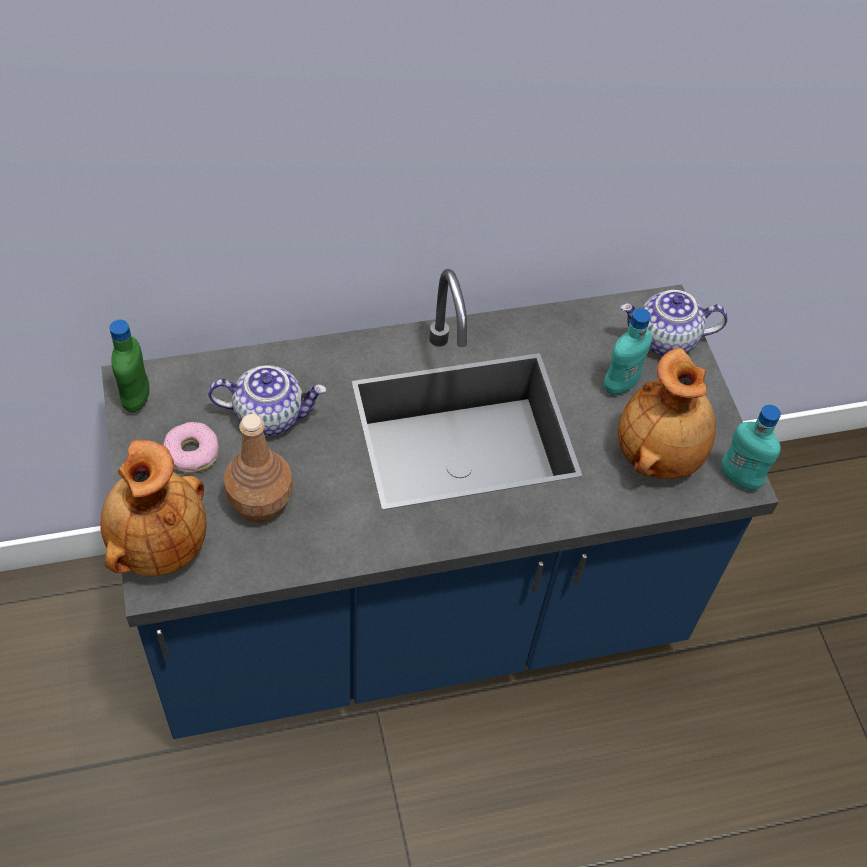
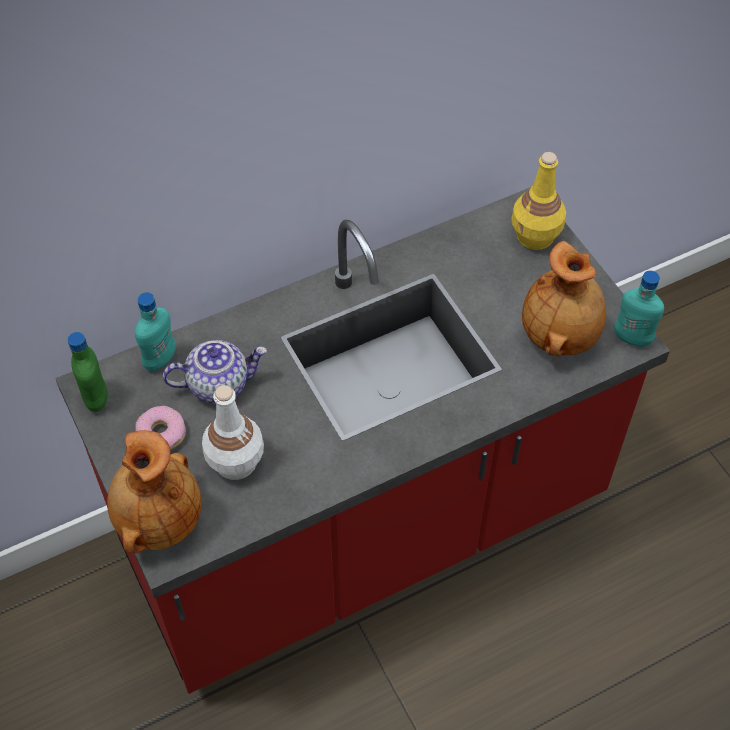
camera: 10 degrees left, 0 degrees up
(260, 503) = (235, 462): brown bottle -> white bottle
(415, 612) = (365, 528): blue counter -> red counter
(620, 384) = (509, 284): turquoise bottle -> turquoise bottle (160, 360)
(665, 340) = (535, 236): teapot -> yellow bottle

